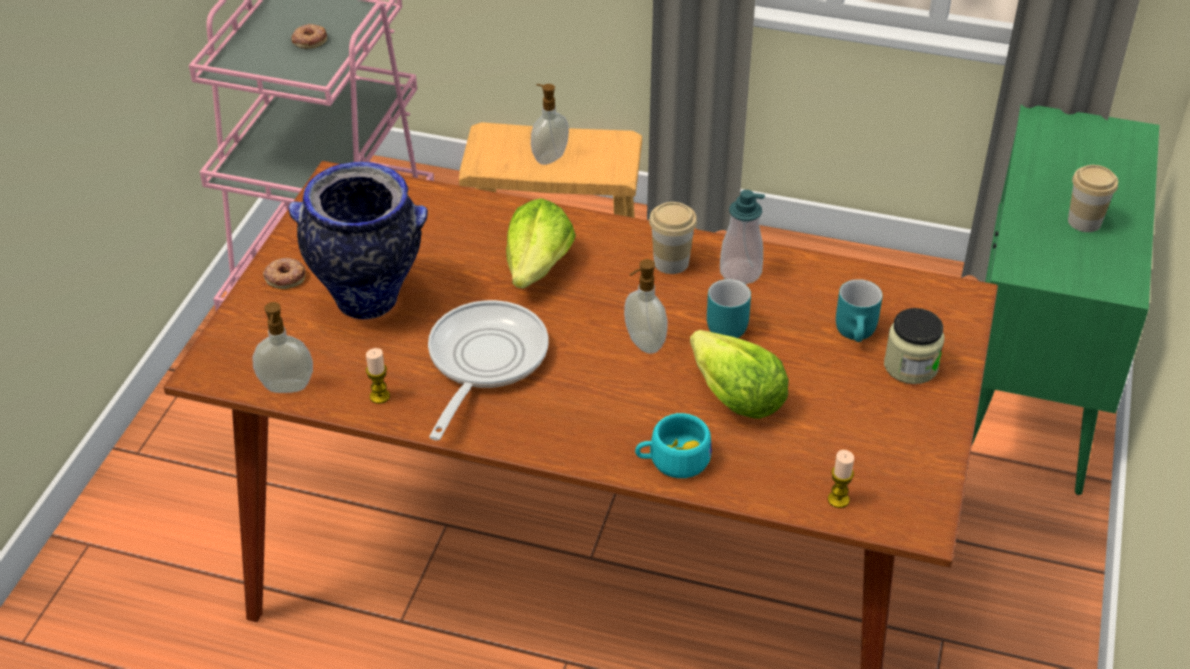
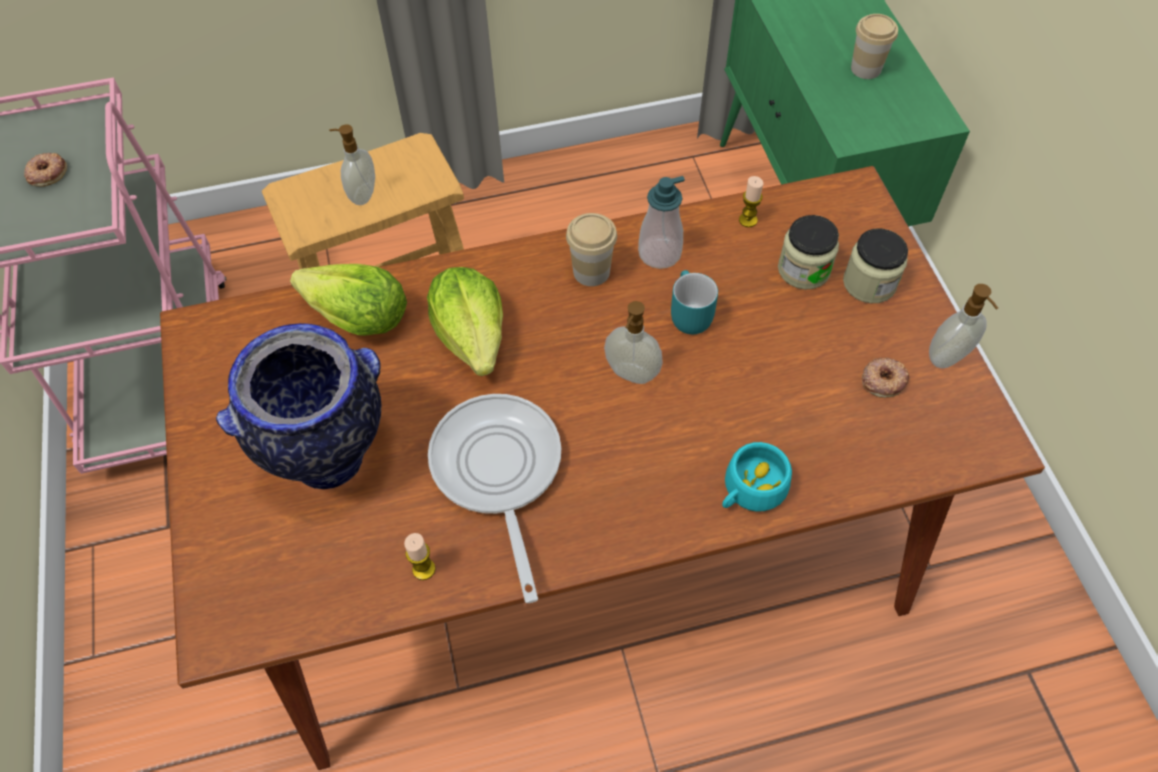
camera: 30 degrees left, 15 degrees up
(285, 276) = (220, 474): donut -> donut (883, 380)
(286, 388) = (318, 611): soap dispenser -> soap dispenser (948, 357)
(734, 396) = (751, 391): lettuce -> lettuce (357, 317)
(838, 500) = (915, 455): candle -> candle (748, 220)
(858, 333) = (803, 269): turquoise mug -> jar

